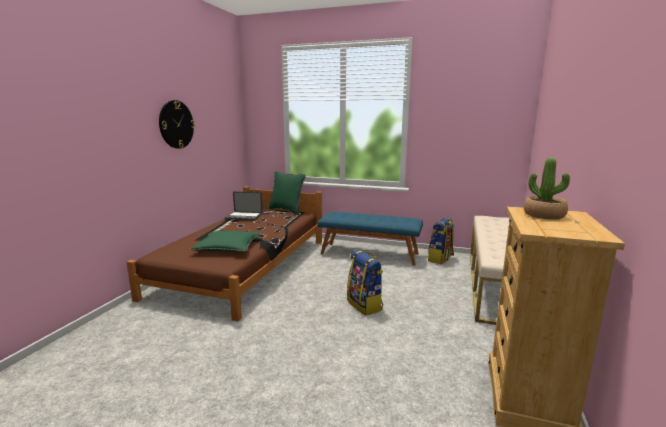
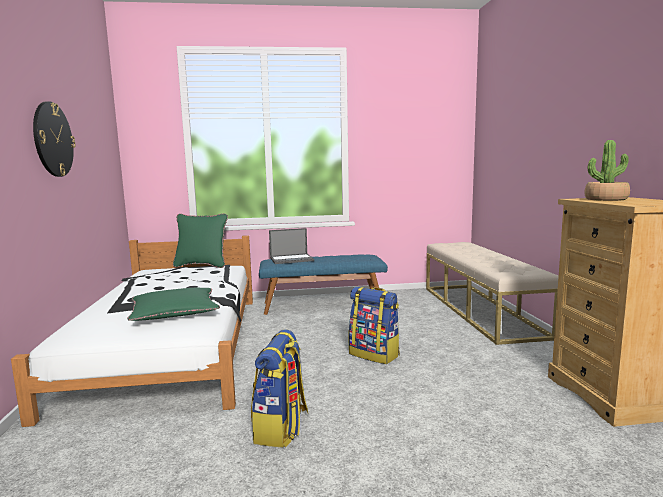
camera: 25 degrees left, 5 degrees down
(244, 216) = (151, 277): laptop -> laptop (292, 259)
(244, 266) = (173, 345): brown bed -> white bed
(440, 259) = (403, 297): backpack -> backpack (281, 428)

